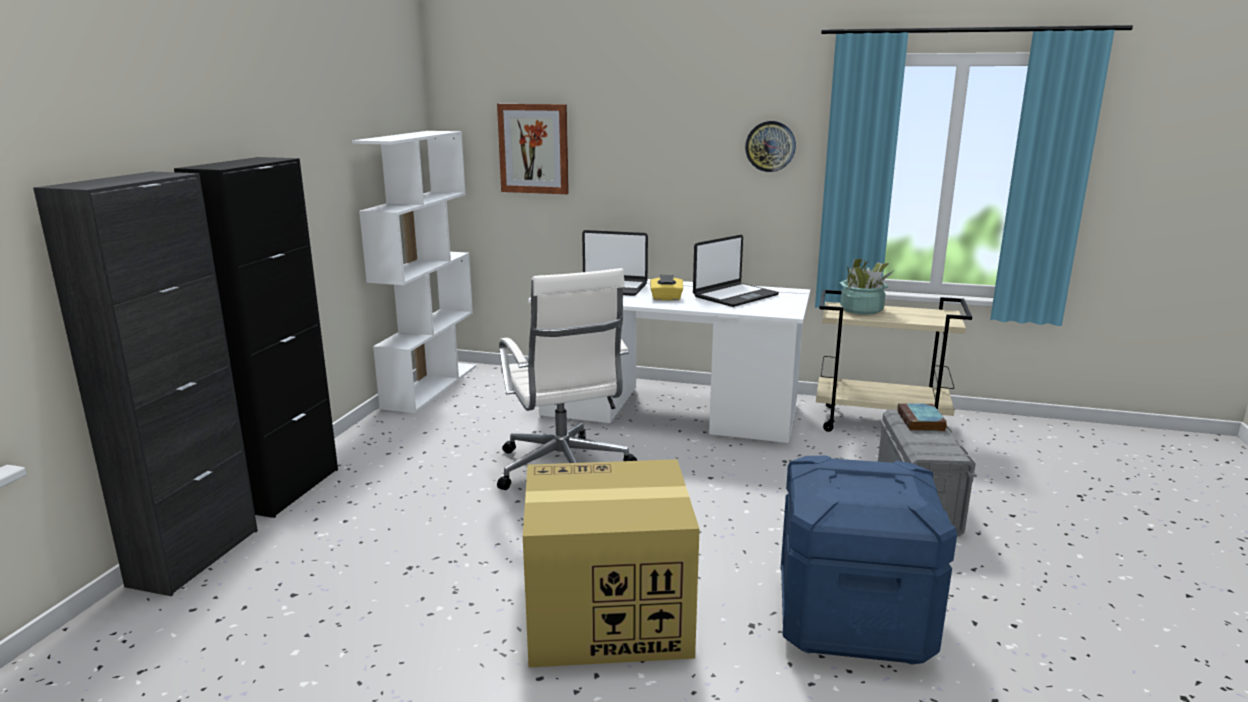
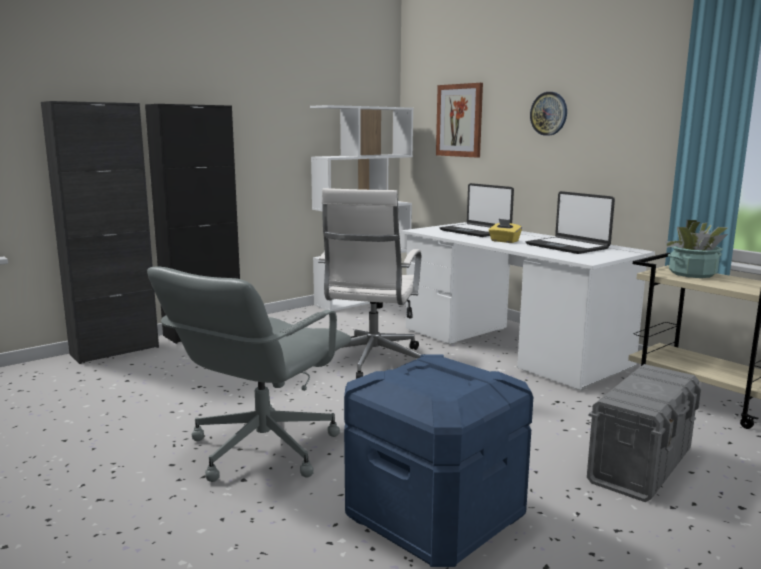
camera: 35 degrees right, 5 degrees down
(605, 617) = (261, 448): cardboard box -> grey office chair
(734, 296) = (567, 246): laptop -> laptop turned 60 degrees clockwise
(770, 146) = (637, 111): wall clock -> wall clock (549, 113)
(921, 422) = (661, 379): book -> none

